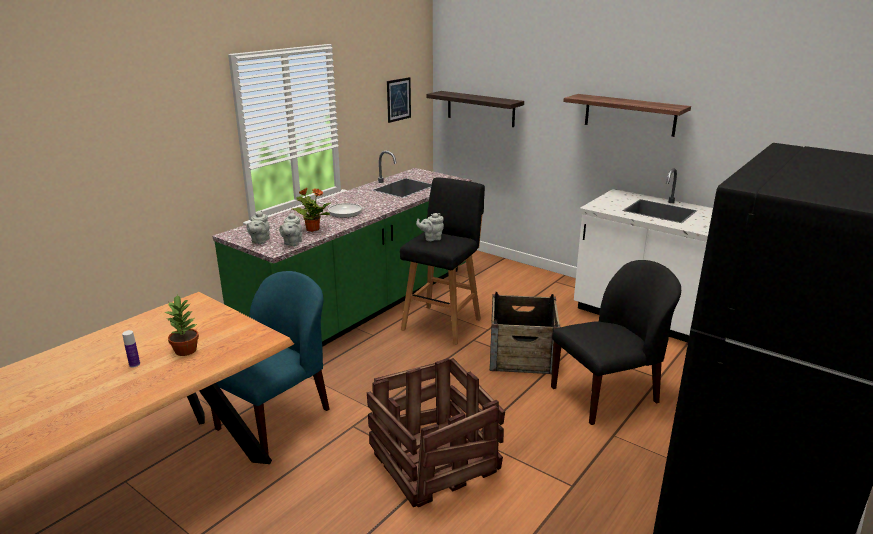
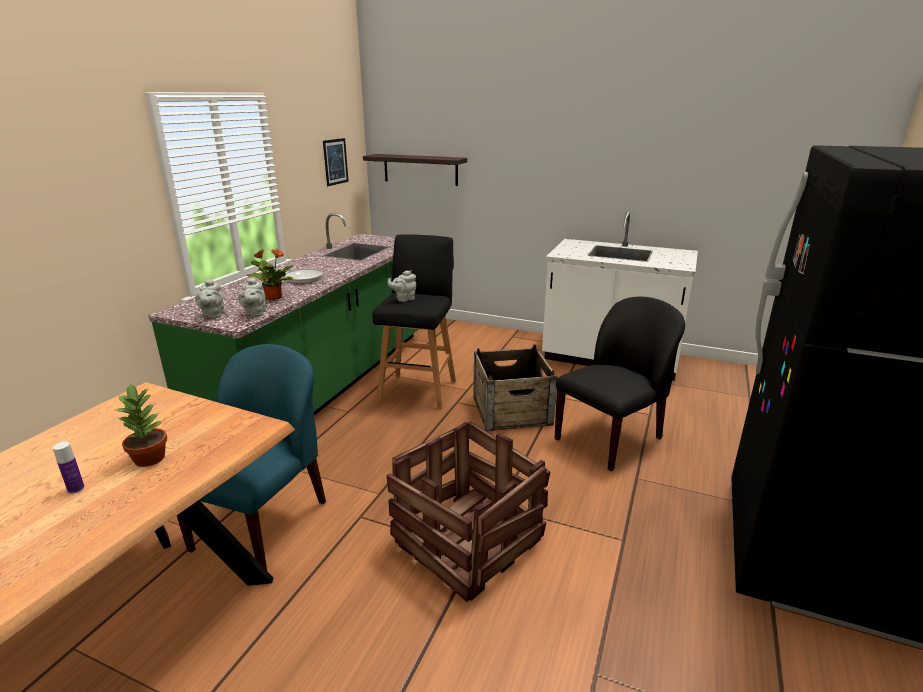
camera: 15 degrees left, 0 degrees up
(629, 115) = (577, 163): shelf -> none

